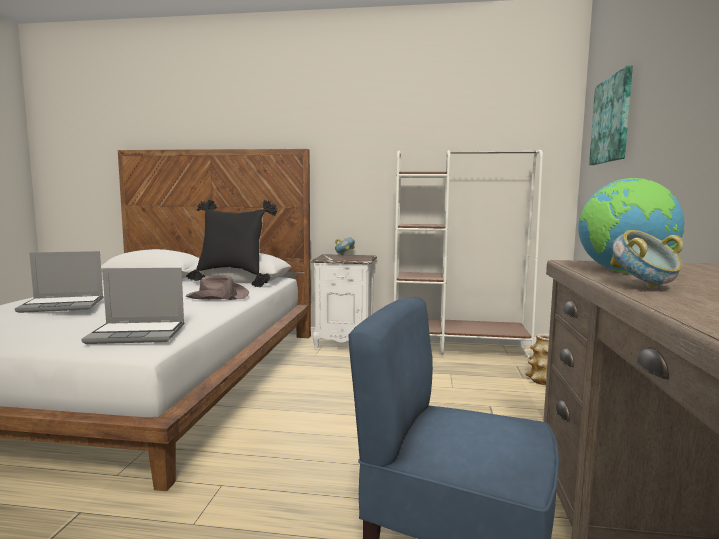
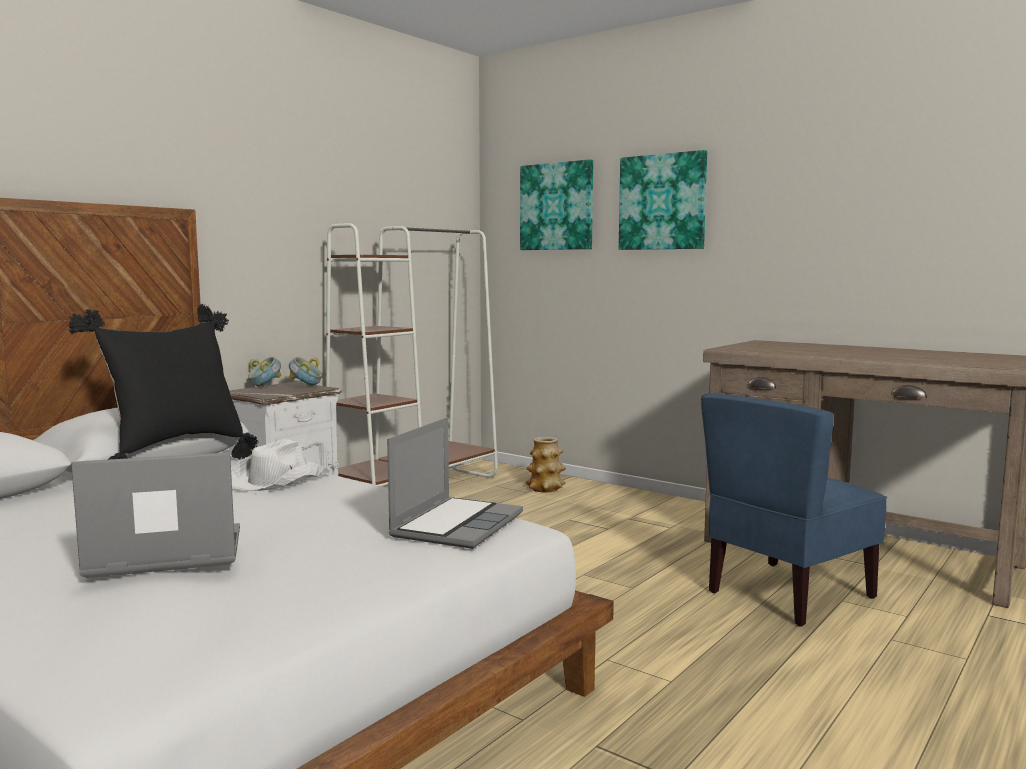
camera: 60 degrees left, 0 degrees up
(64, 305) = (163, 555): laptop -> laptop turned 120 degrees counterclockwise
(217, 296) = (277, 479): brown hat -> white hat
(624, 272) = (786, 350): globe -> none
(643, 287) = (849, 356): bowl -> bowl (306, 387)
(669, 96) = (663, 202): none -> picture

